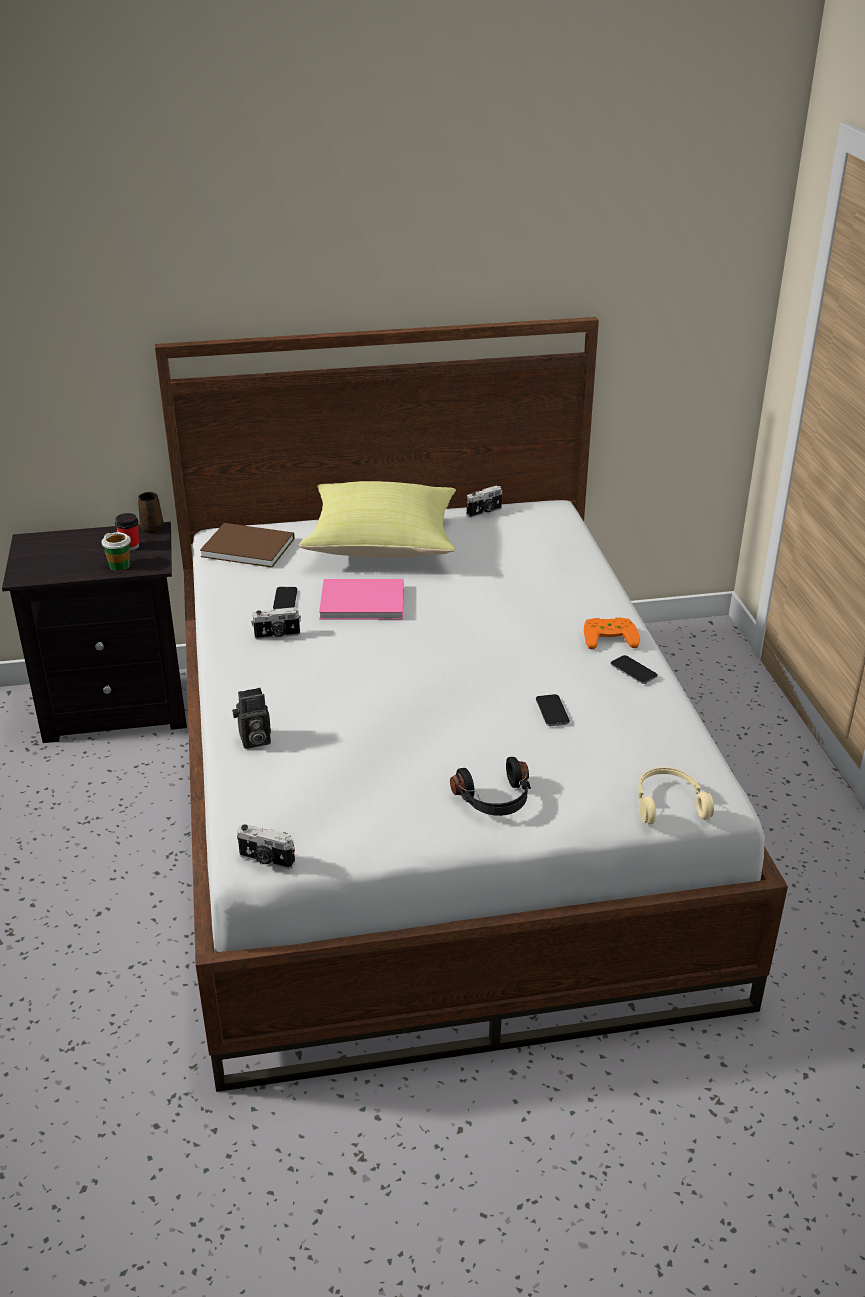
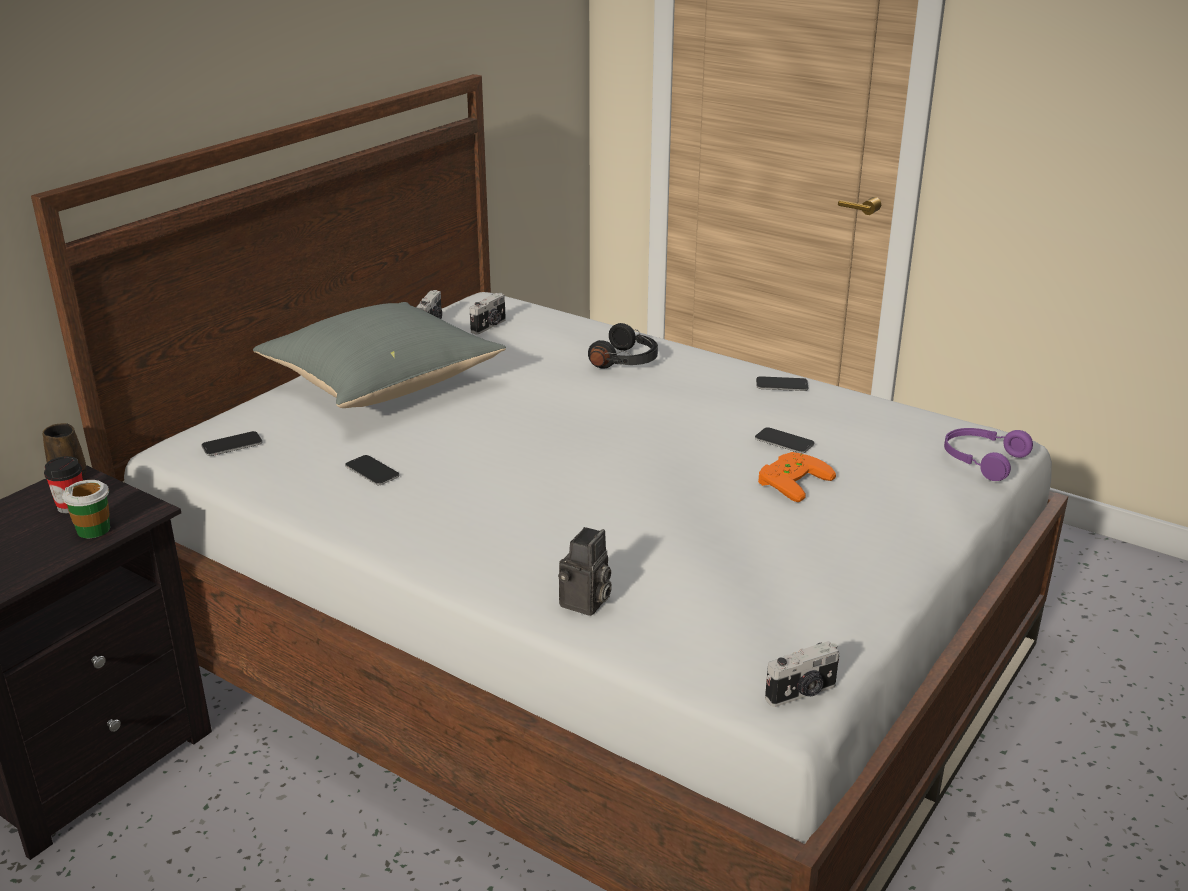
camera: 45 degrees left, 5 degrees down
(246, 546) = (232, 445): brown book -> phone
(277, 635) = (426, 505): camera -> camera (489, 326)
(360, 600) = (453, 438): pink book -> none
(384, 544) = (382, 384): yellow pillow -> grey pillow
(495, 800) = (875, 527): black headphones -> black headphones (626, 361)
(609, 636) = (717, 370): orange game controller -> orange game controller (790, 480)
(668, 803) = (981, 460): beige headphones -> purple headphones

